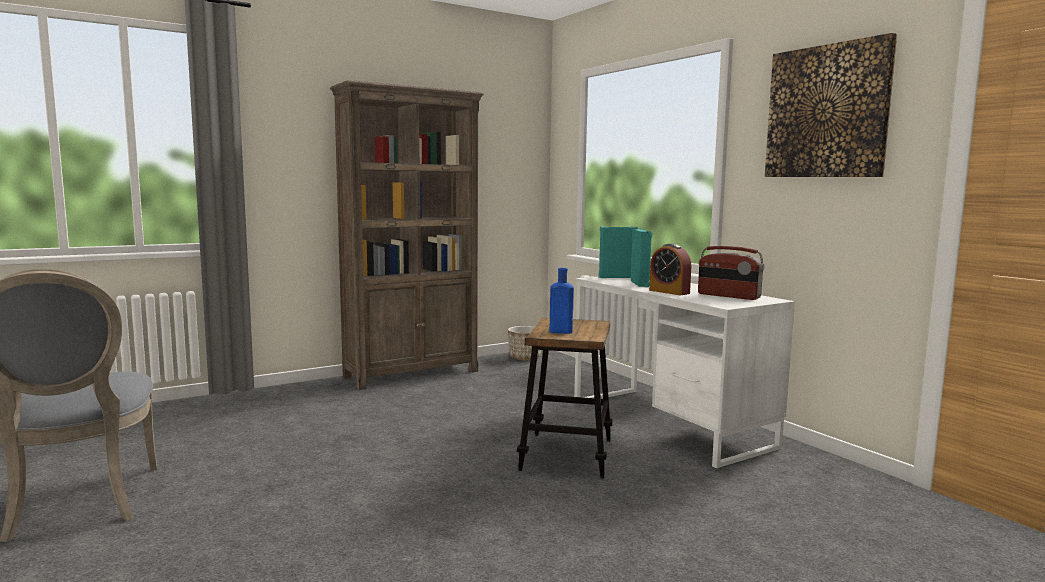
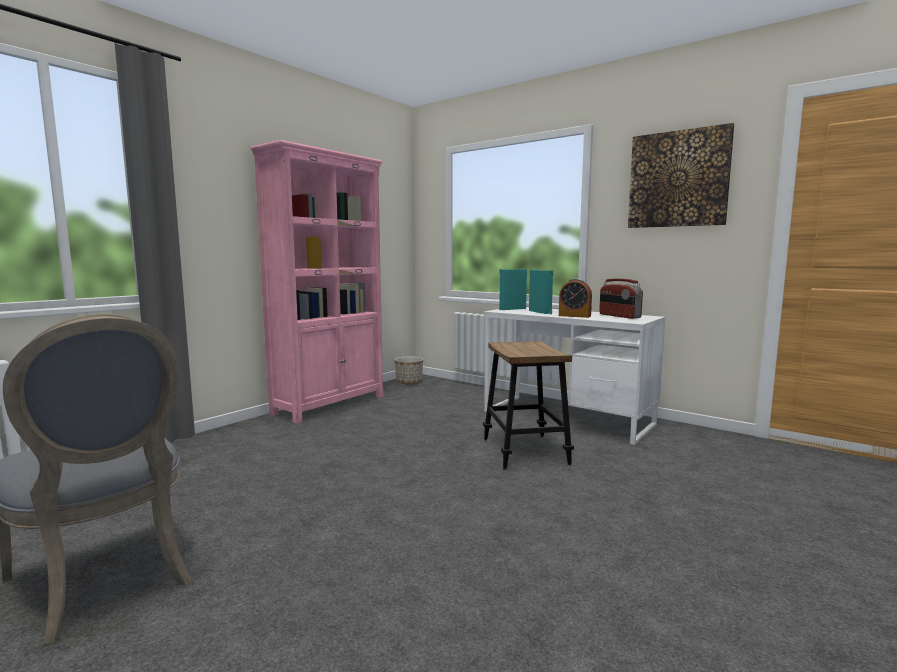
camera: 20 degrees left, 0 degrees up
(412, 374) = (330, 405): brown bookcase -> pink bookcase
(559, 332) = (522, 351): blue bottle -> none
(728, 296) = (619, 316): radio -> radio turned 45 degrees clockwise

